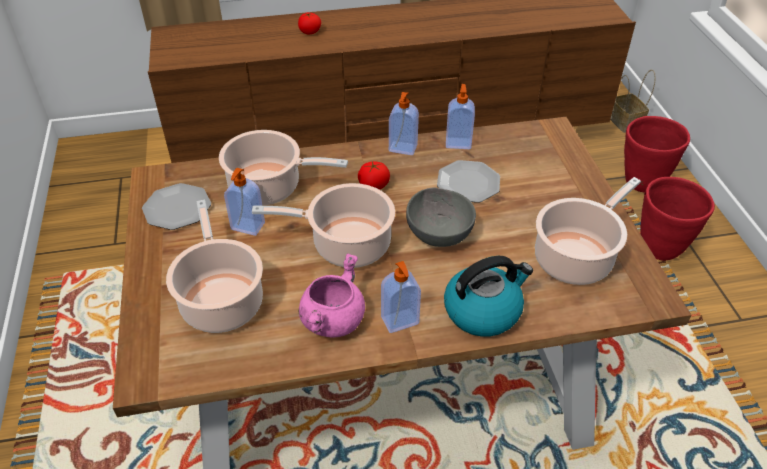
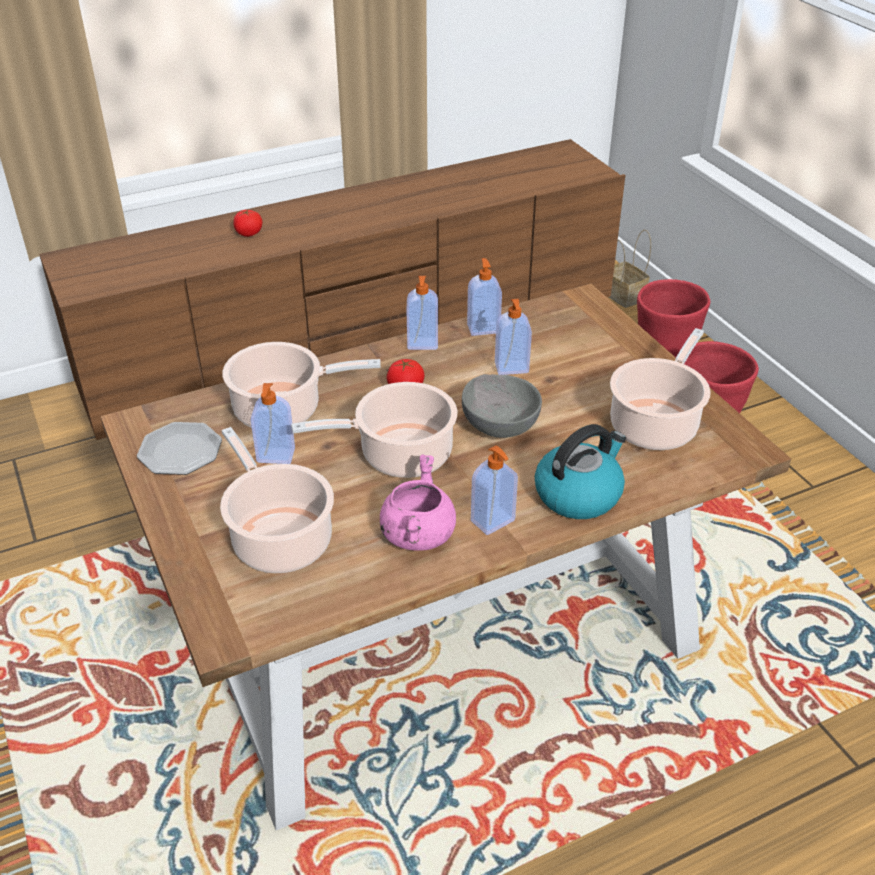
camera: 15 degrees left, 5 degrees down
(468, 183) = (511, 368): plate -> soap dispenser

